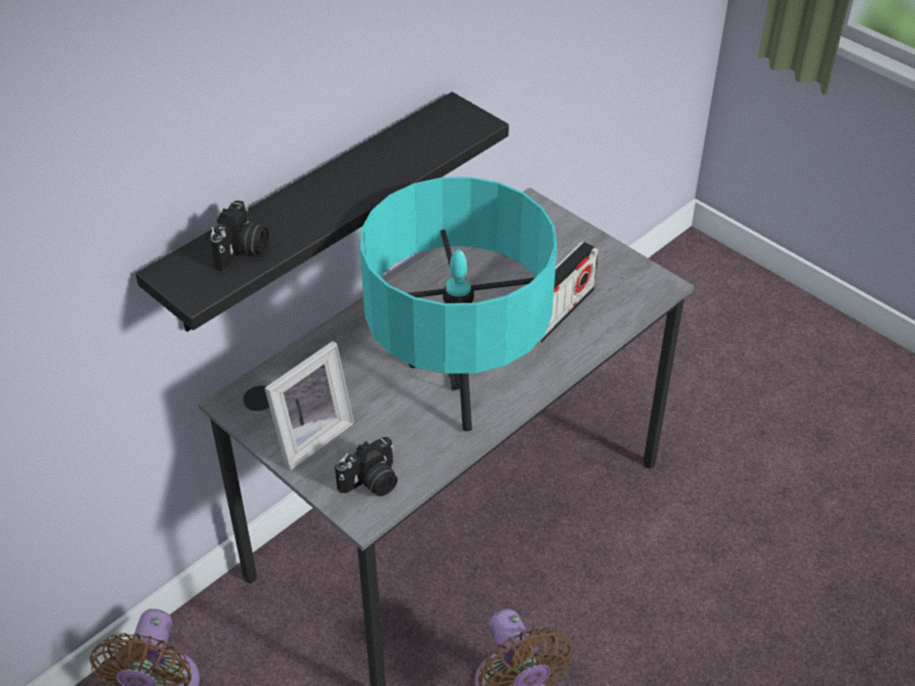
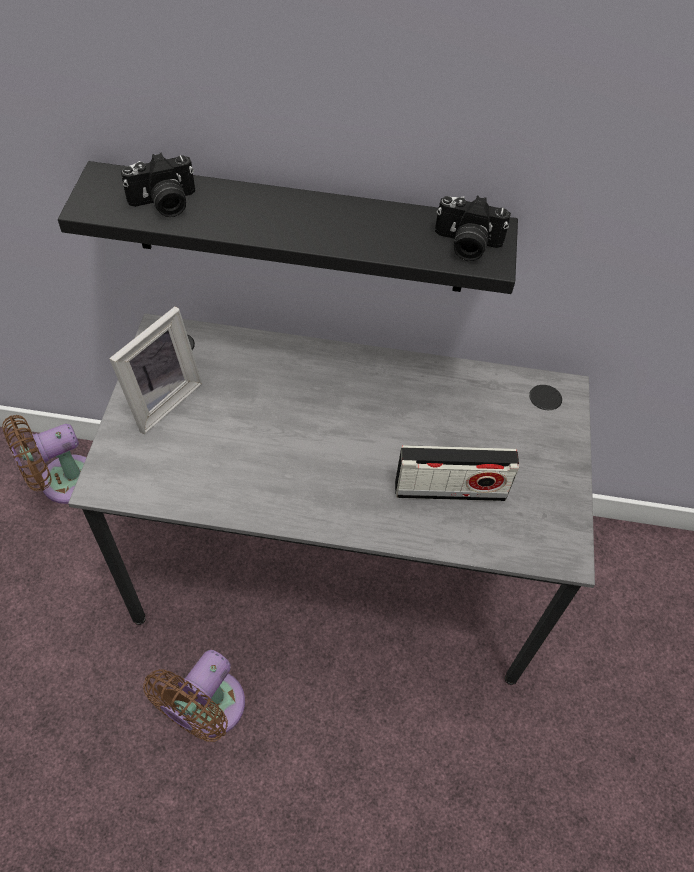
camera: 50 degrees right, 10 degrees up
(309, 436) = (160, 399): picture frame -> picture frame turned 60 degrees counterclockwise
(371, 483) = (140, 469): camera -> camera (466, 245)
(458, 392) = (288, 469): turquoise table lamp -> none

